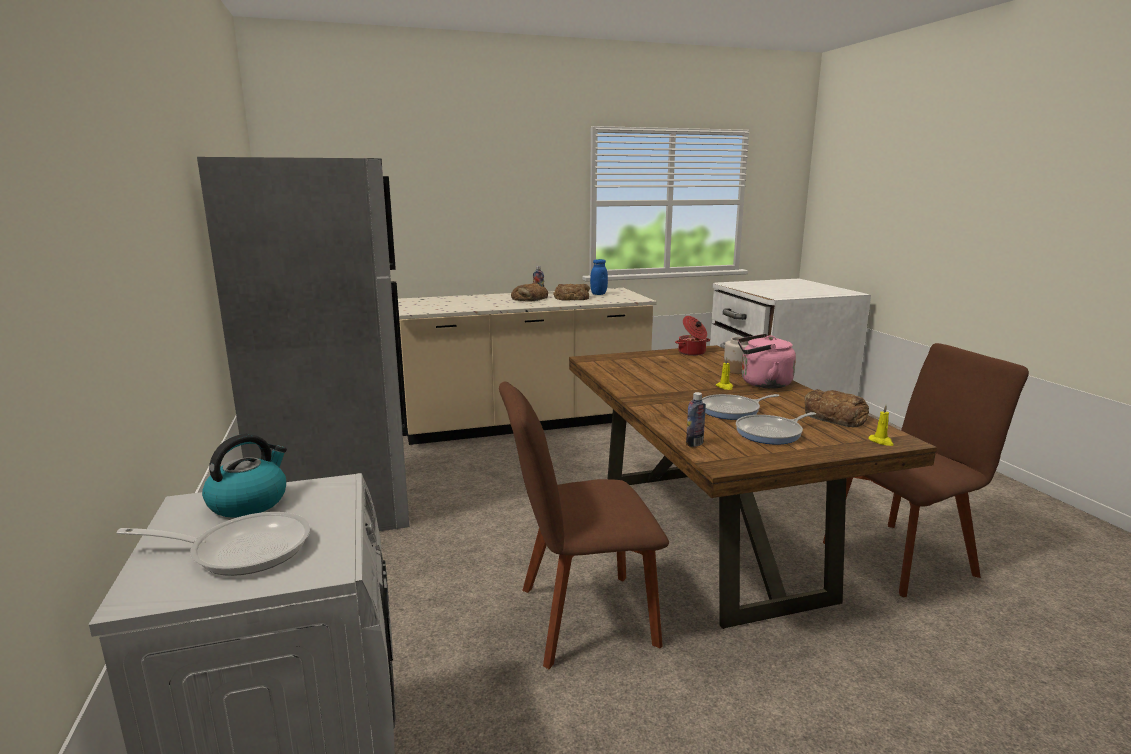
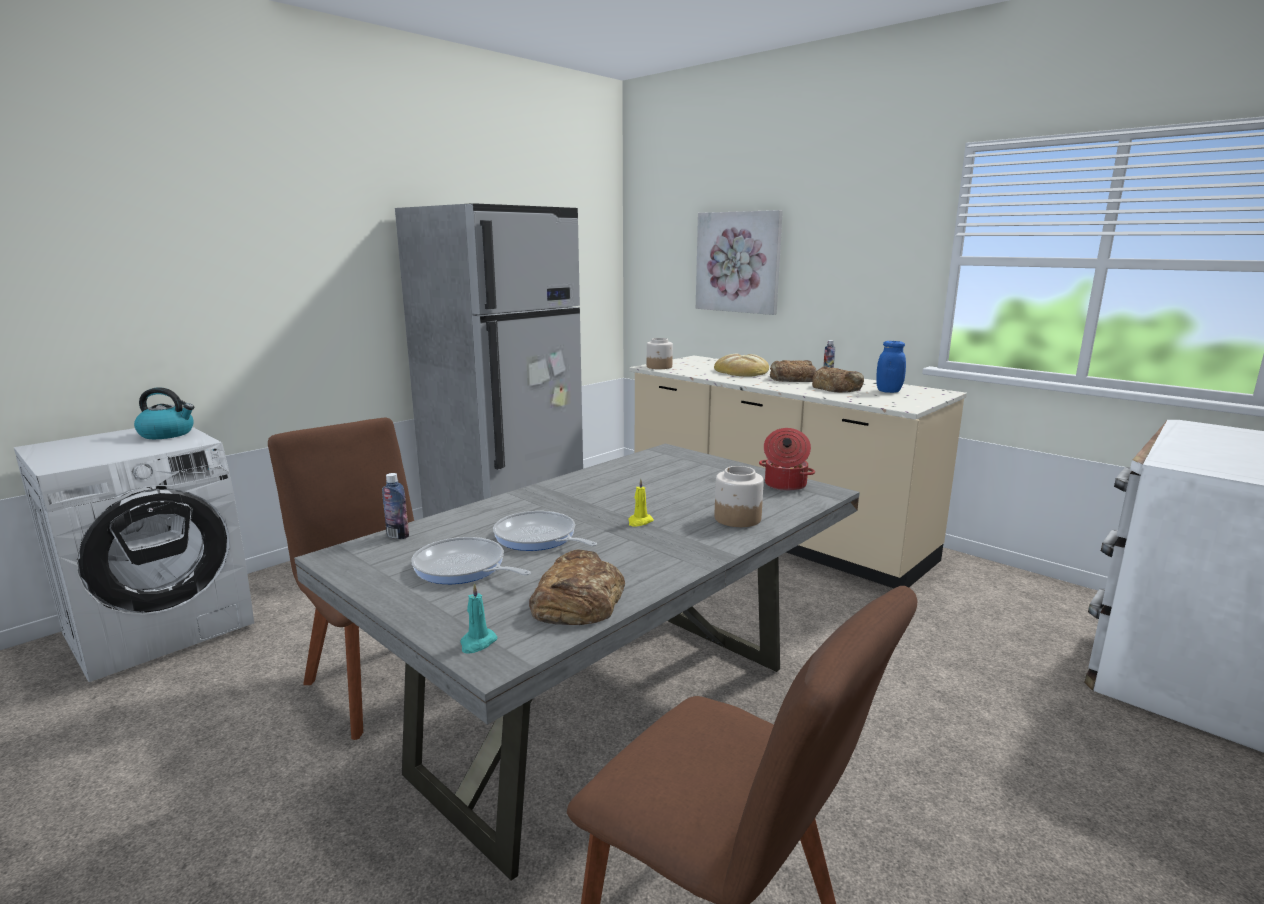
camera: 60 degrees right, 0 degrees up
(242, 549) = (93, 448): frying pan -> none
(416, 210) = (738, 262): none -> picture
(420, 310) = (659, 367): none -> jar
(483, 301) = (742, 371): none -> bread
(707, 537) = (610, 719): brown dining table -> grey dining table
(762, 384) = (687, 539): pink kettle -> none
(881, 441) = (477, 643): yellow candle -> turquoise candle

